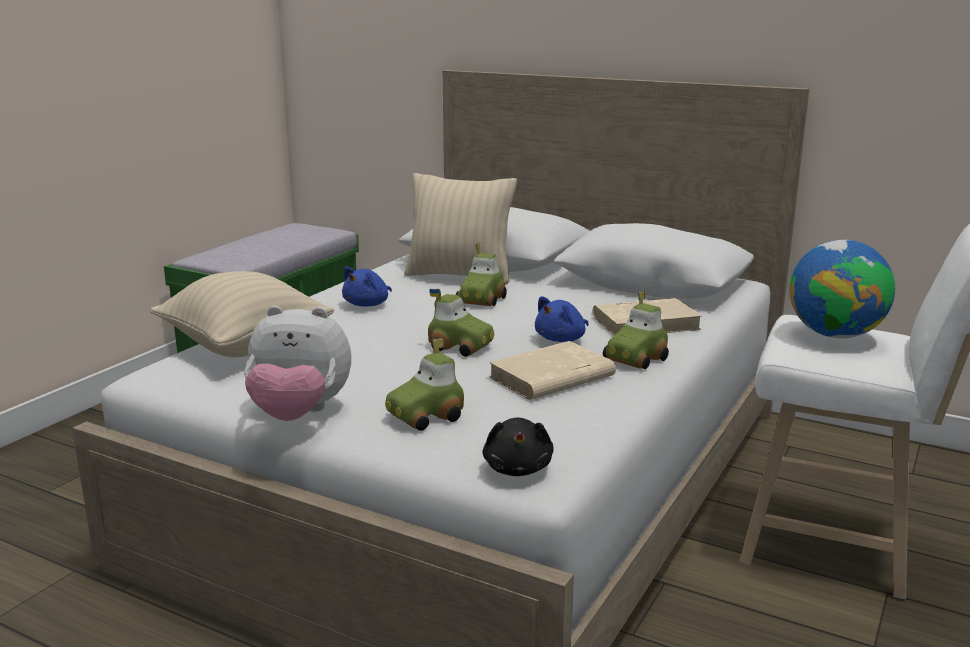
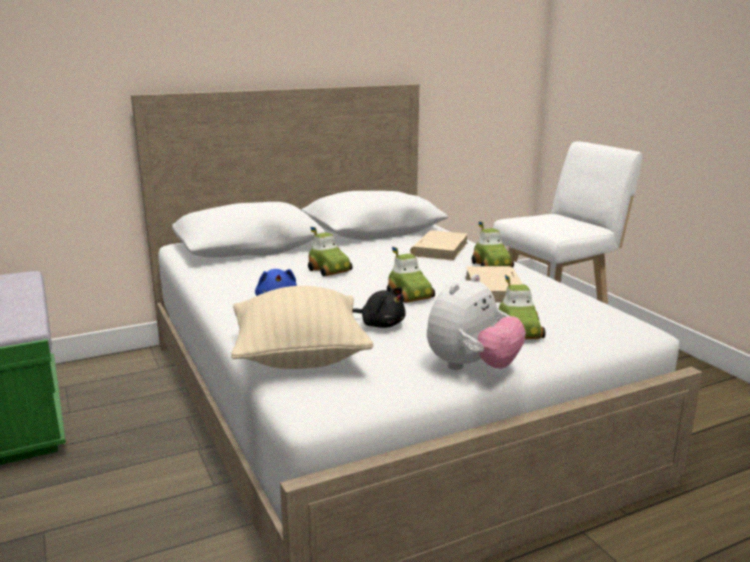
camera: 55 degrees left, 0 degrees up
(460, 276) = (267, 263): beige pillow -> none
(461, 346) = (411, 296): toy car -> toy car turned 90 degrees clockwise
(518, 468) = (618, 329): black plush toy -> black plush toy (381, 324)
(562, 339) = (437, 271): blue plush toy -> none
(835, 335) = (548, 220): globe -> none

